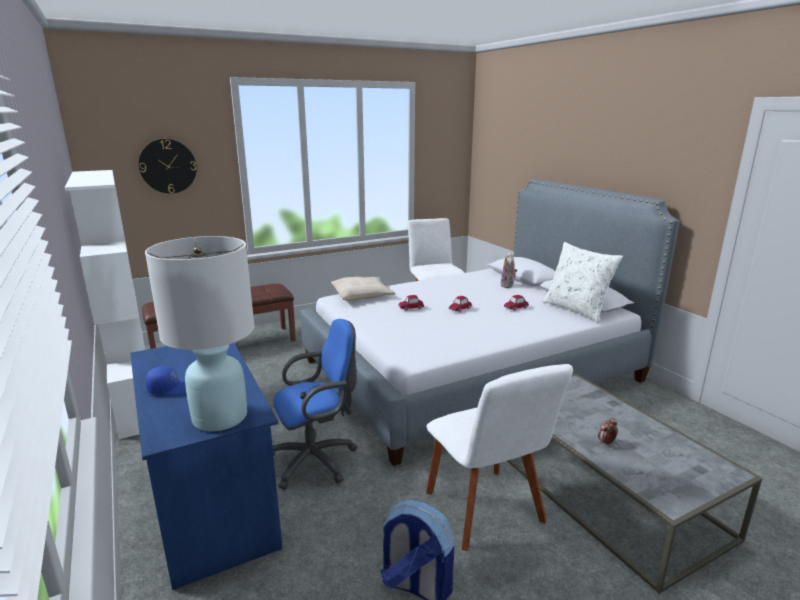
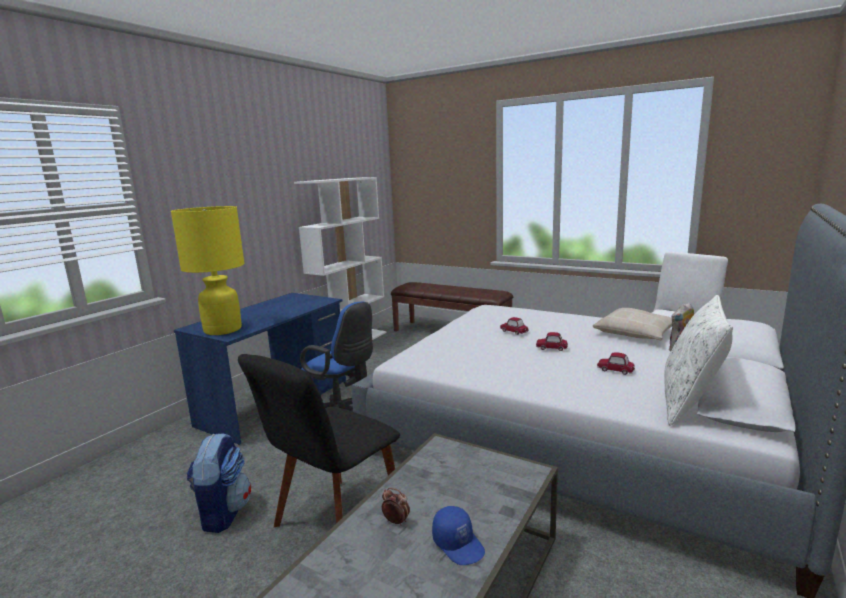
camera: 60 degrees right, 5 degrees down
(168, 166) = (444, 178): wall clock -> none
(170, 388) = (252, 311): blue cap -> blue cap (459, 544)
(220, 417) = (223, 330): white table lamp -> yellow table lamp
(362, 295) = (509, 311): beige pillow -> beige pillow (636, 333)
(487, 511) = (334, 522): white chair -> black chair

